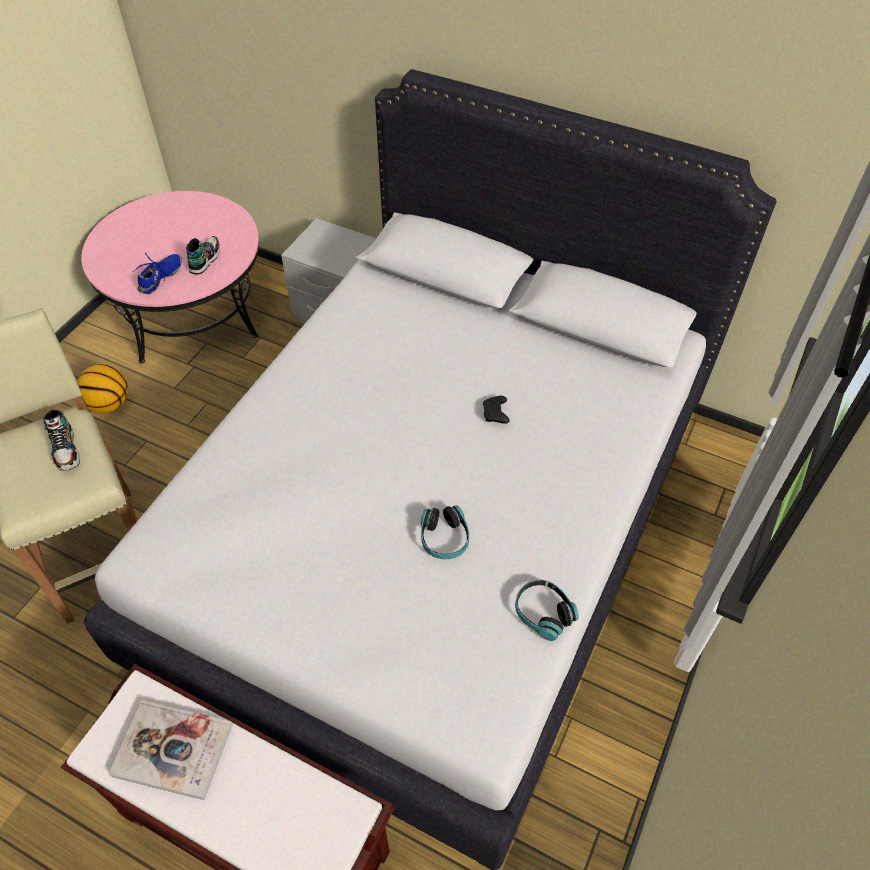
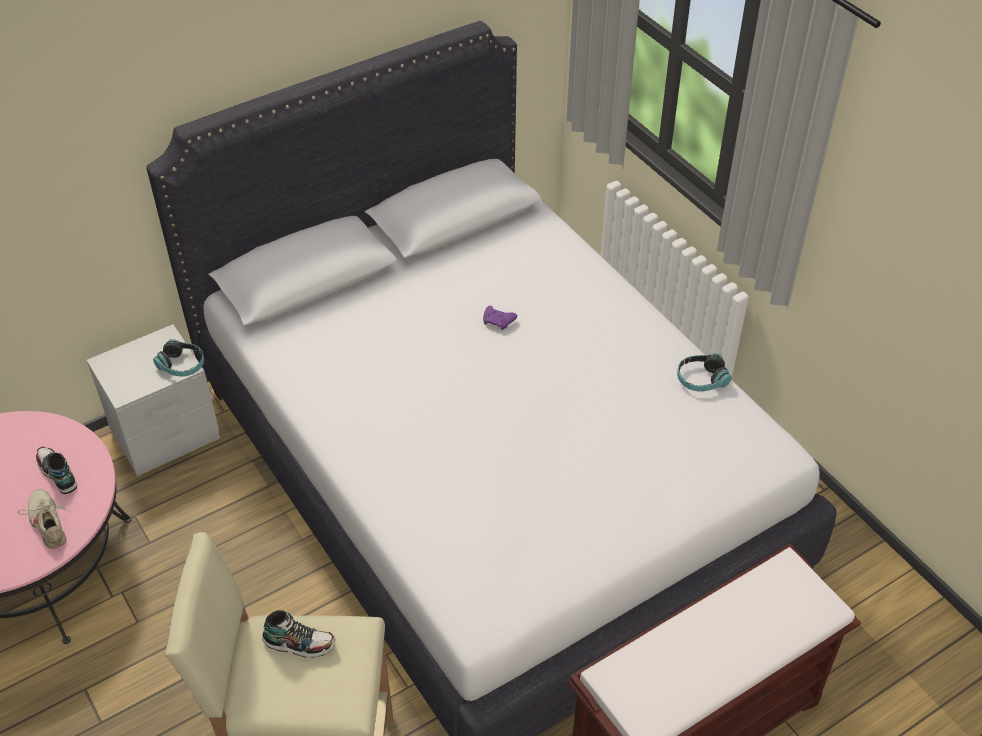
camera: 60 degrees left, 5 degrees down
(109, 404) = (106, 694): basketball -> none
(161, 278) = (49, 523): blue shoe -> beige shoe
(173, 750) = (676, 665): book -> none
(444, 538) = (599, 406): headphones -> headphones (182, 365)
(496, 414) = (498, 322): black game controller -> purple game controller

